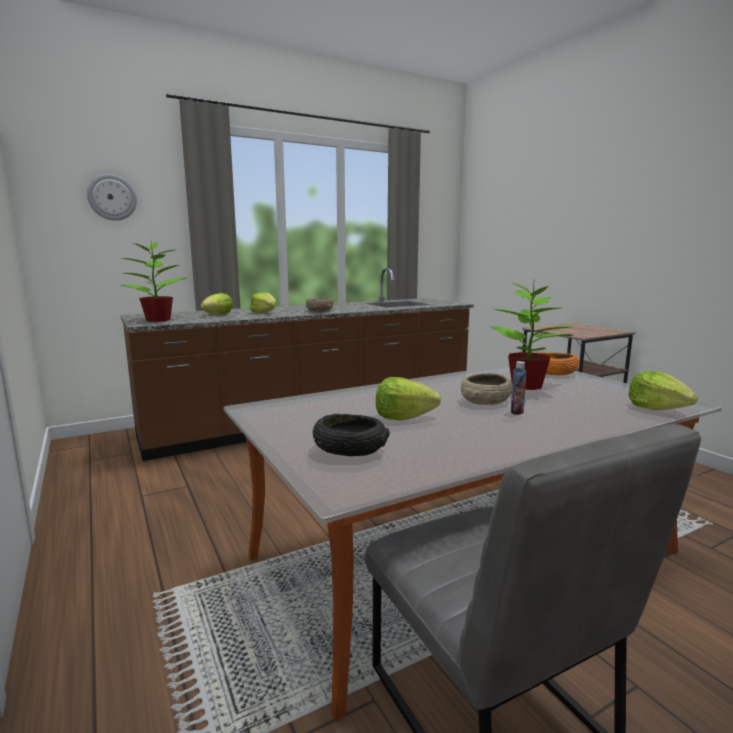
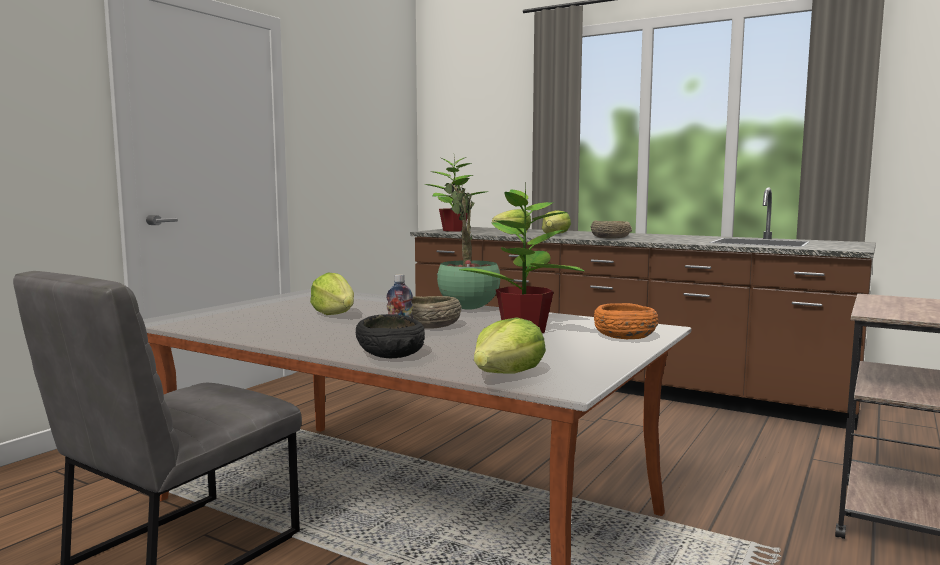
camera: 60 degrees right, 5 degrees down
(112, 197) = (480, 117): wall clock -> none
(349, 449) = (240, 314): black bowl -> black bowl (391, 353)
(428, 383) = (468, 309): none -> potted plant

